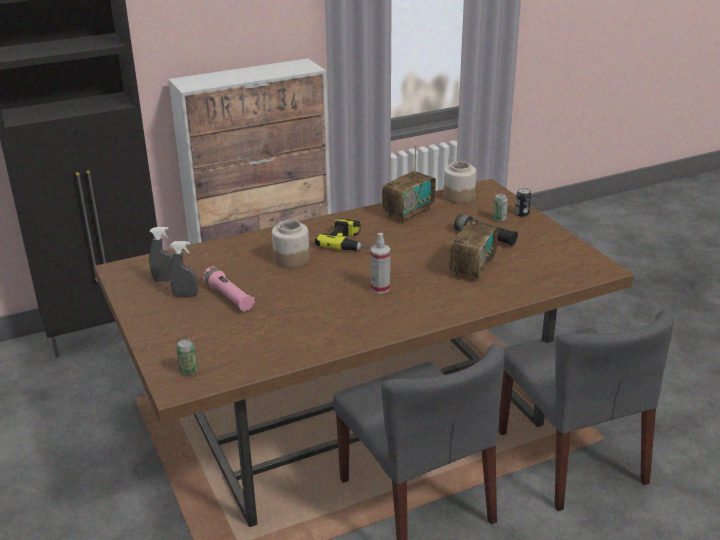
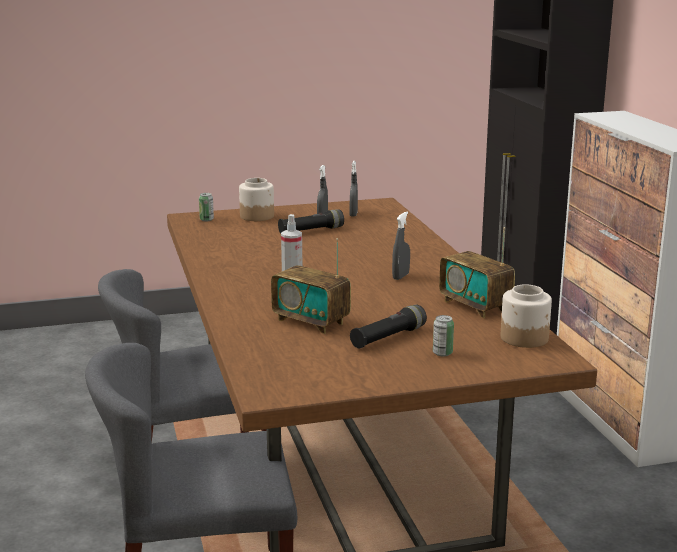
camera: 100 degrees right, 10 degrees down
(229, 297) = (311, 231): pink flashlight -> black flashlight
(291, 259) = (372, 251): jar -> jar (257, 216)
(354, 242) = (400, 276): power drill -> grey spray bottle
(522, 214) = (457, 370): can -> none

